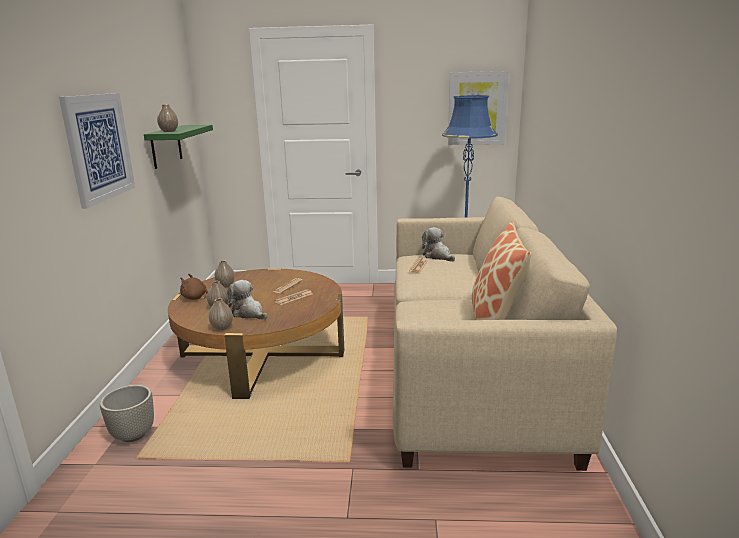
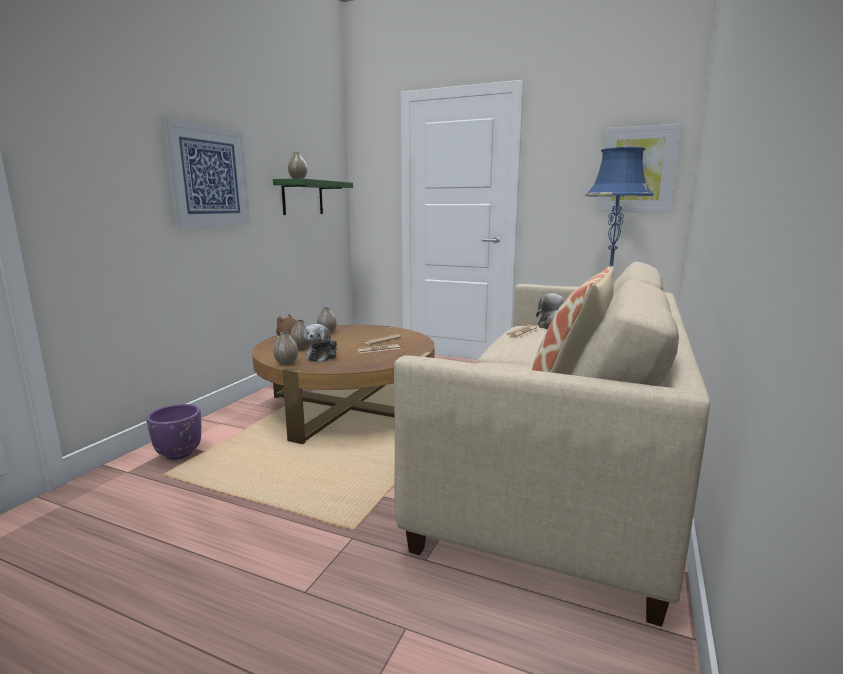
camera: 20 degrees right, 5 degrees down
(133, 434) = (178, 454): grey planter -> purple planter
(248, 313) = (322, 356): plush toy -> plush toy turned 135 degrees counterclockwise

